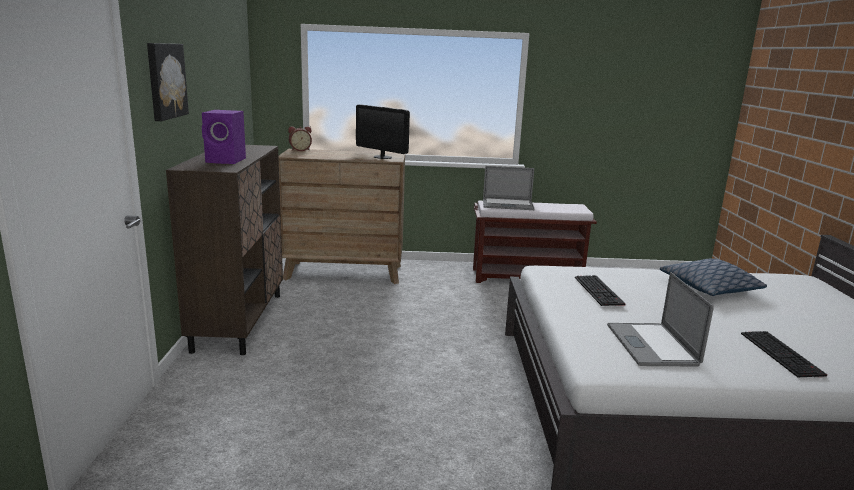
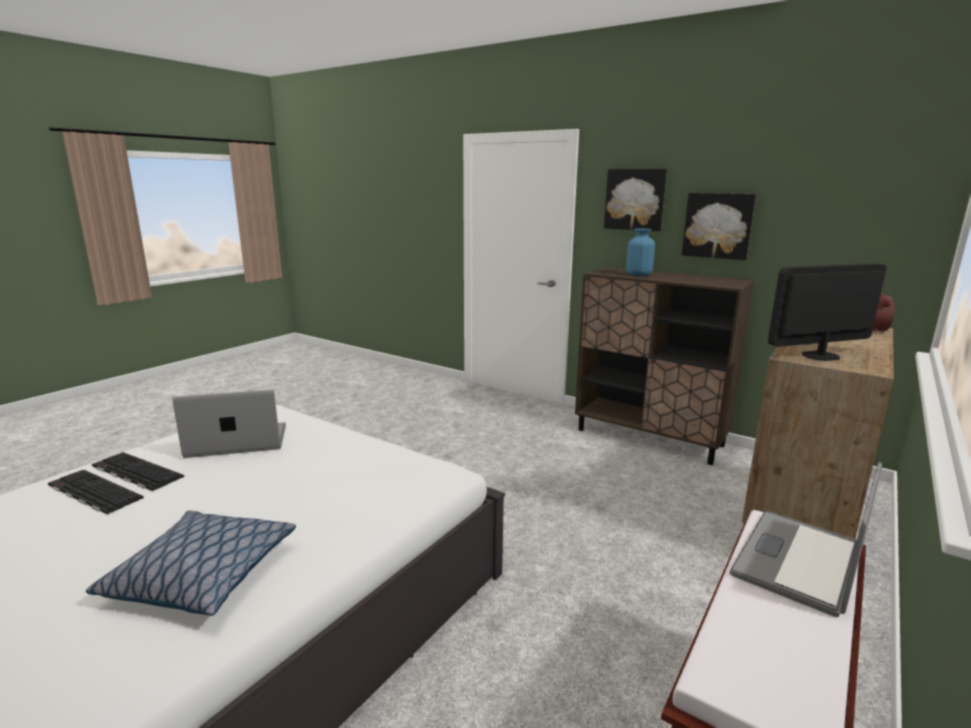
camera: 125 degrees right, 0 degrees up
(202, 100) = (718, 225): none -> picture
(227, 161) = (638, 274): purple speaker -> blue vase
(599, 291) = (341, 470): keyboard -> keyboard (135, 472)
(651, 344) = (237, 441): laptop -> laptop turned 45 degrees counterclockwise

